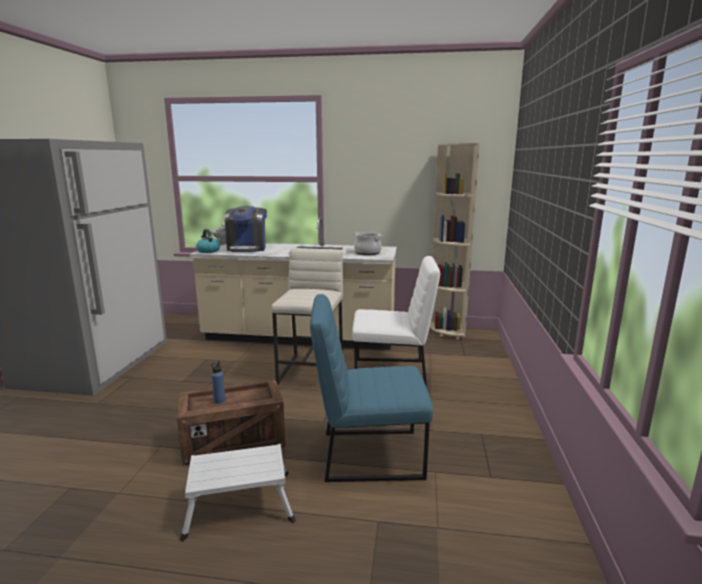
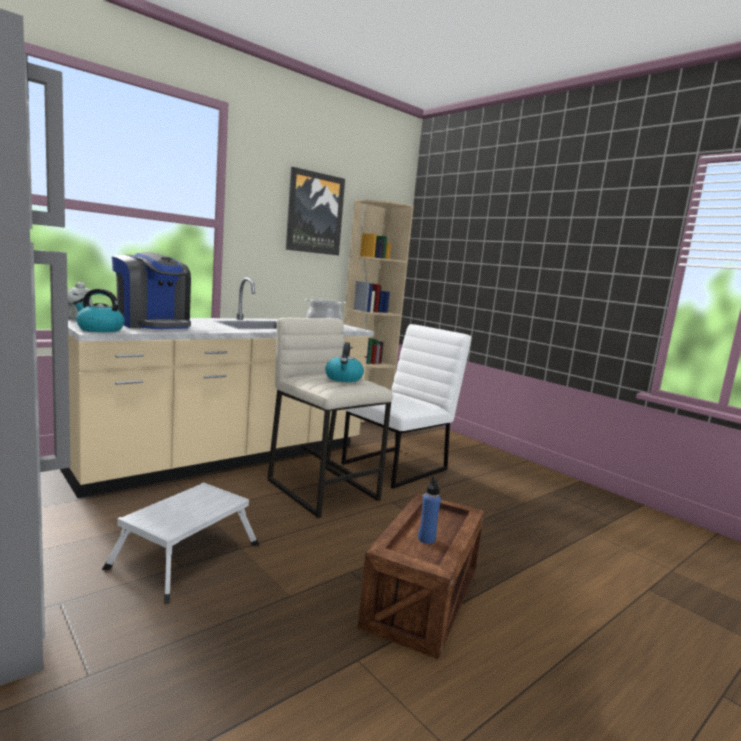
camera: 50 degrees left, 5 degrees down
(238, 504) = (565, 652): white step ladder -> white step ladder (185, 556)
(306, 294) = (343, 379): none -> kettle
(368, 454) = (535, 543): blue chair -> none
(398, 161) = (314, 213): none -> picture

